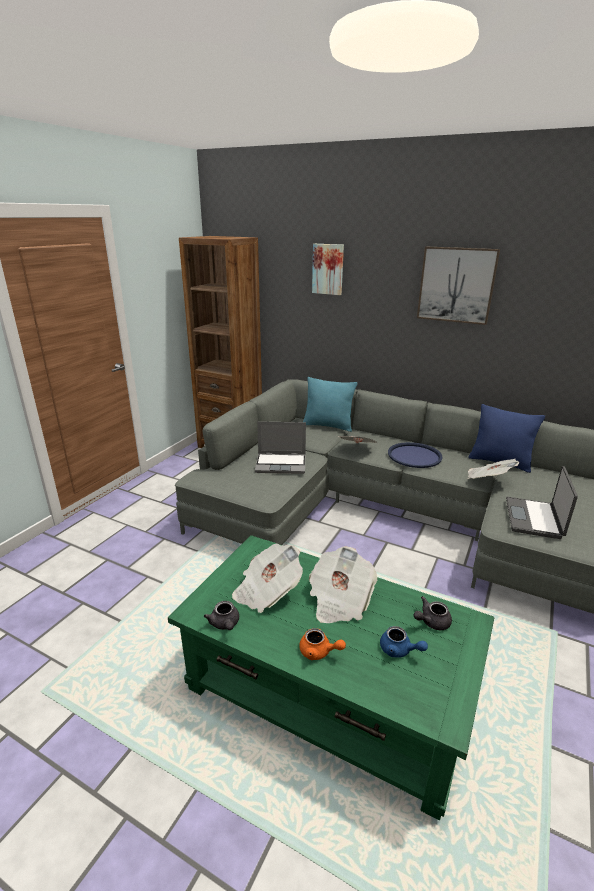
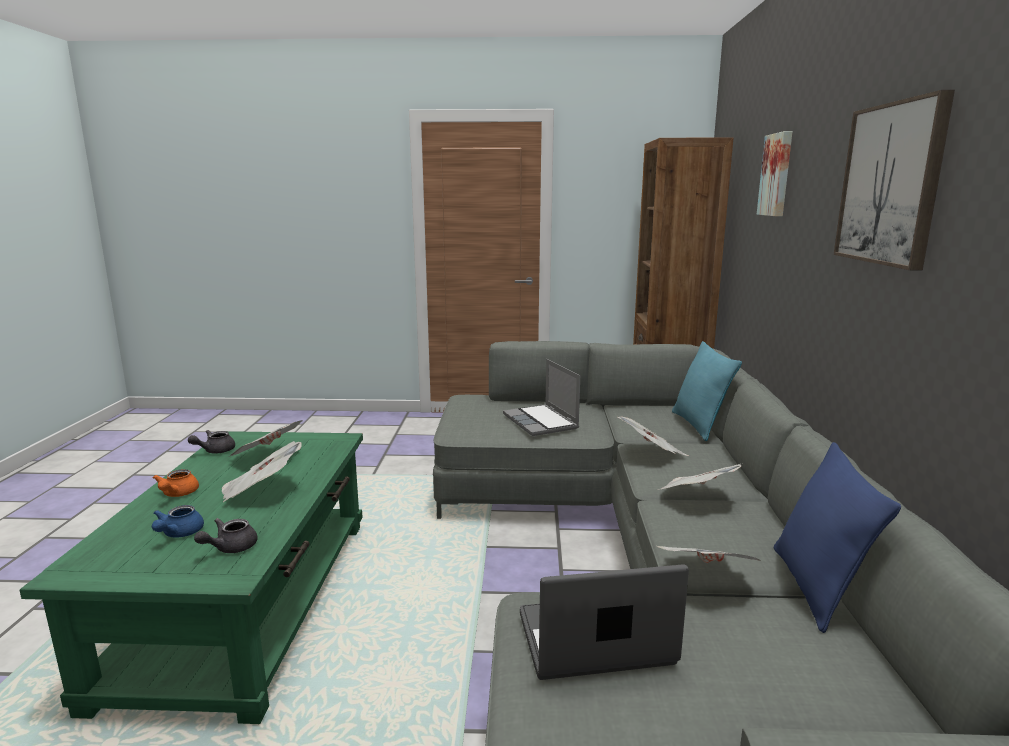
camera: 65 degrees right, 10 degrees down
(414, 456) = (697, 496): blue tray -> newspaper
(431, 622) = (230, 548): grey teapot -> grey teapot turned 90 degrees counterclockwise

